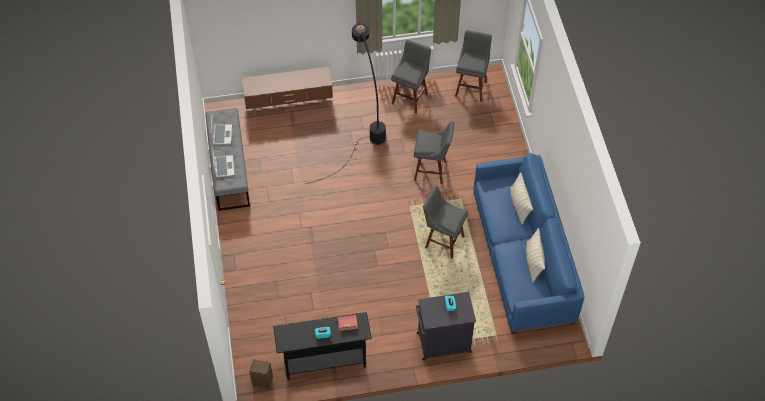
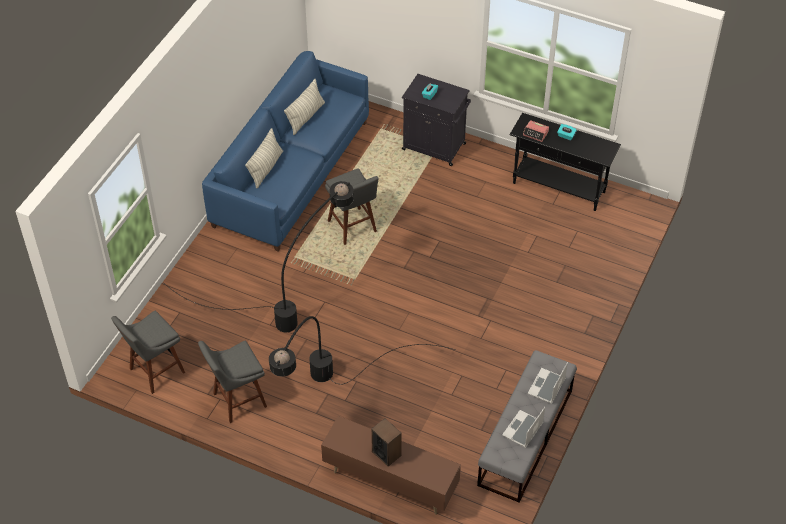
camera: 145 degrees left, 5 degrees down
(262, 381) = (630, 203): speaker -> speaker (386, 453)
(432, 171) = (296, 301): grey stool -> black floor lamp

